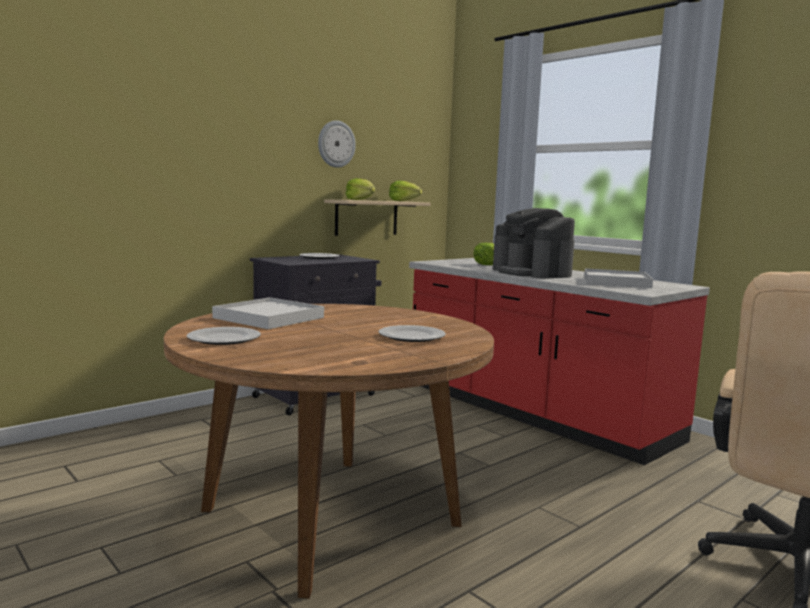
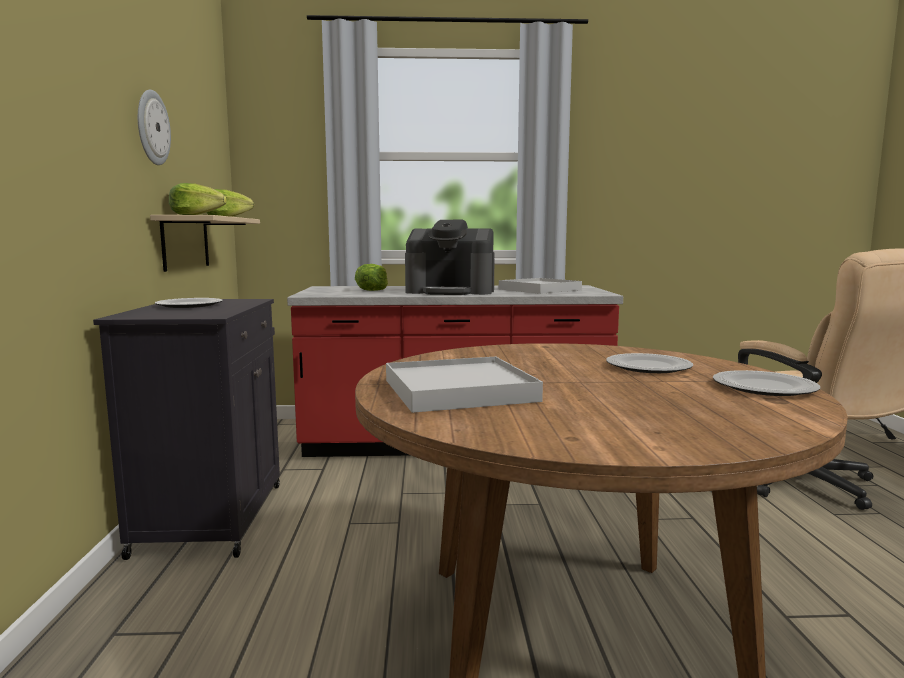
camera: 50 degrees left, 0 degrees up
(224, 338) = (586, 428): plate -> plate (762, 387)

